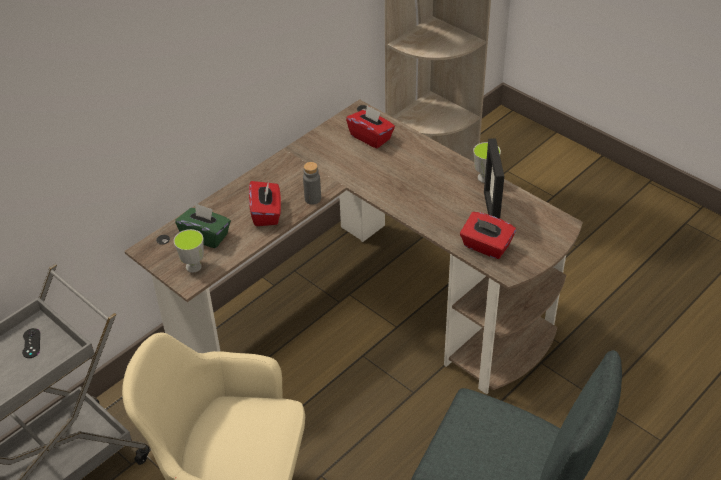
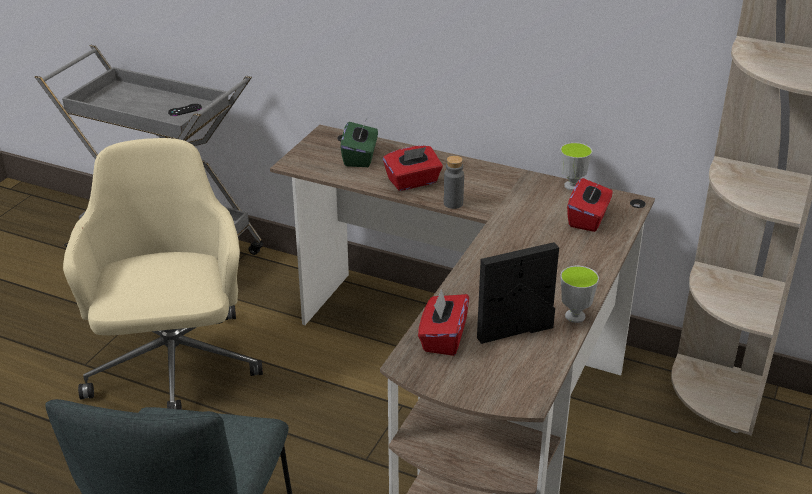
camera: 70 degrees right, 10 degrees down
(193, 267) = (314, 161): cup -> cup (572, 186)

